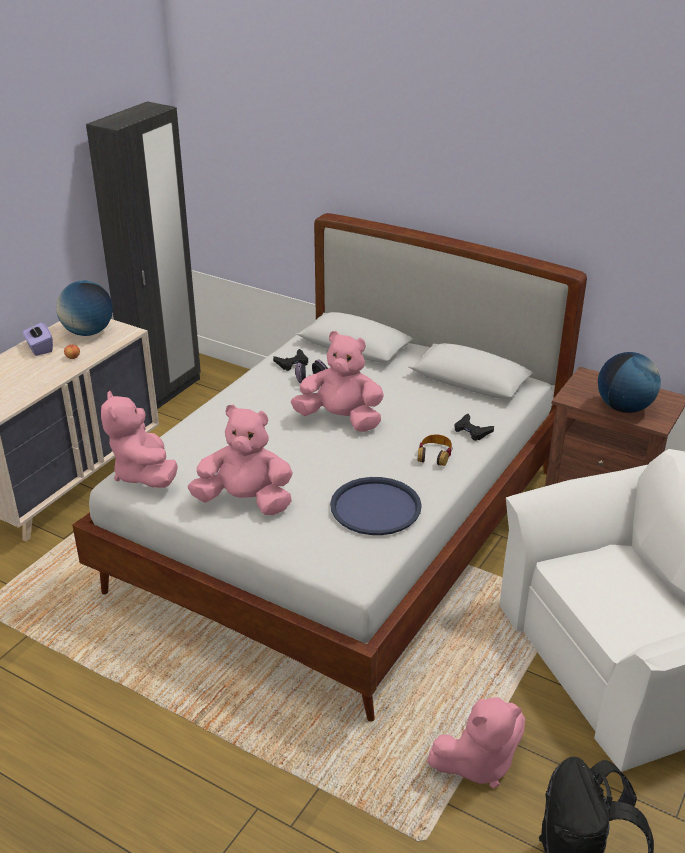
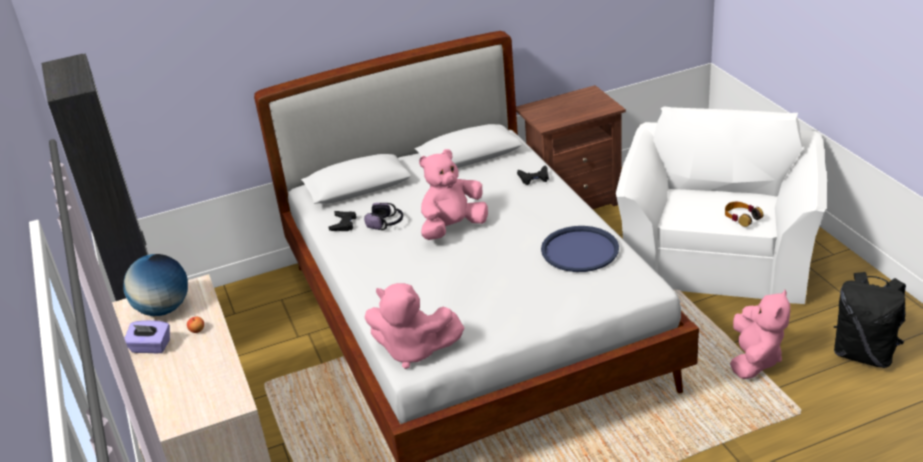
camera: 50 degrees left, 0 degrees up
(245, 501) = (509, 308): pink plush toy -> none
(434, 455) = (544, 204): headphones -> headphones (741, 217)
(624, 408) = (581, 111): globe -> none

